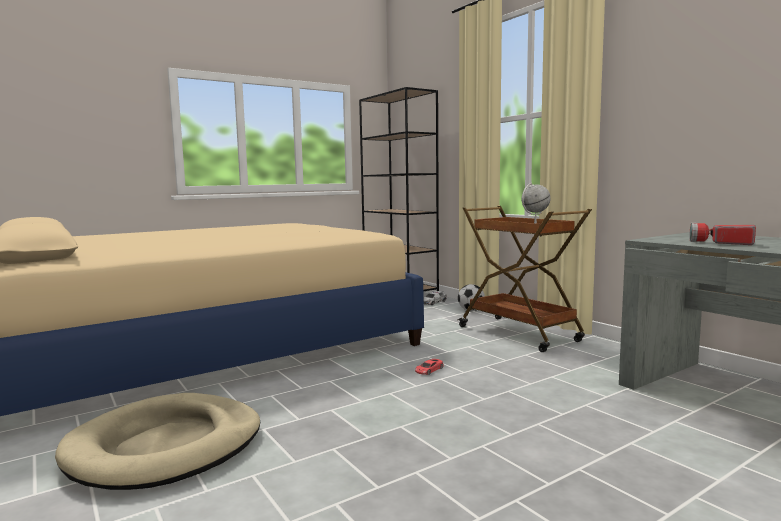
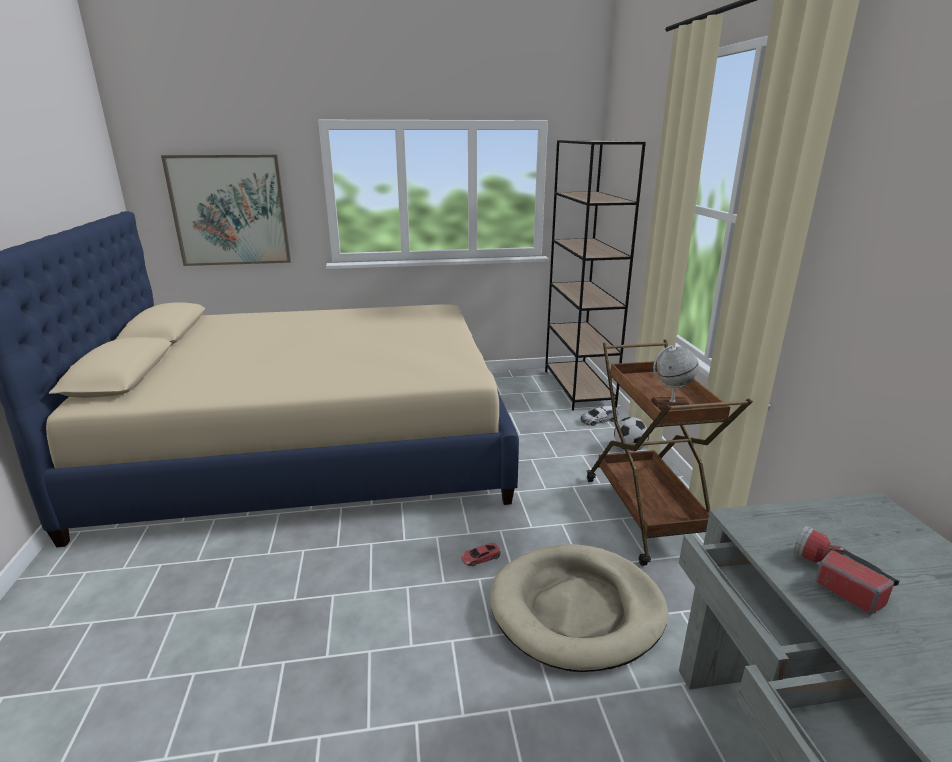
camera: 25 degrees right, 15 degrees up
(75, 143) = (230, 211): none -> picture
(166, 446) = (169, 599): beige dog bed -> beige dog bed (577, 609)

